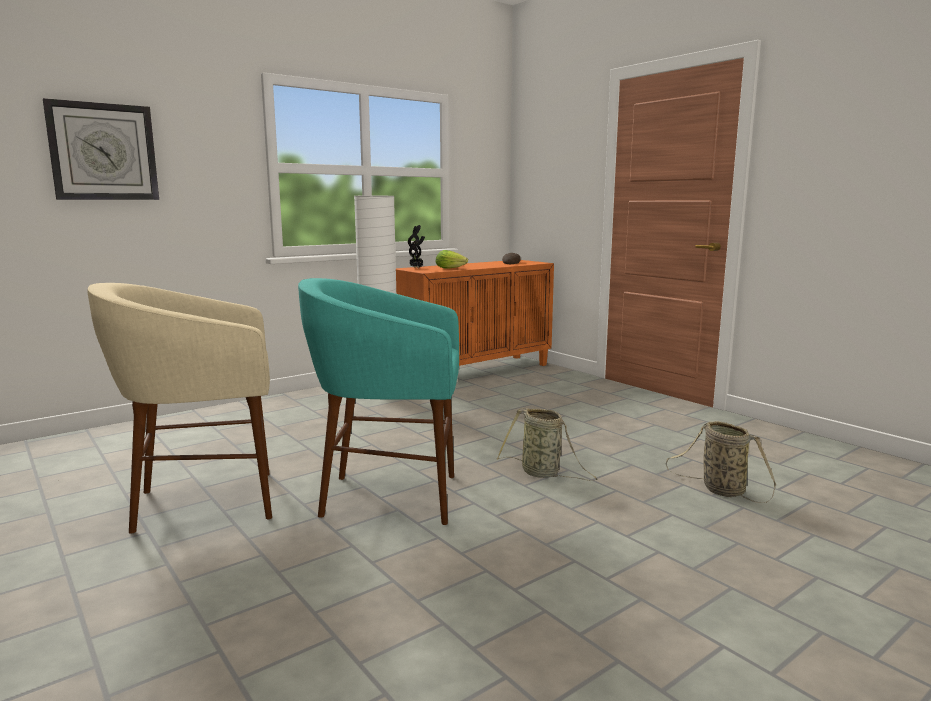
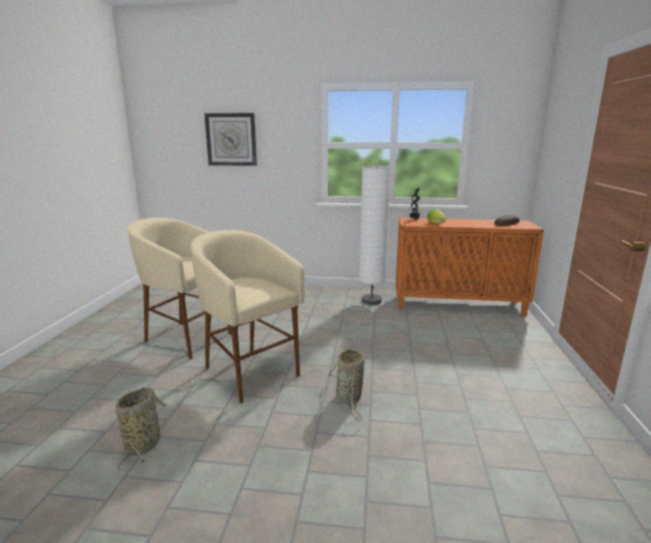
camera: 45 degrees right, 5 degrees up
(389, 497) = (249, 372): turquoise stool -> beige stool
(720, 489) = (445, 482): basket -> basket (144, 443)

